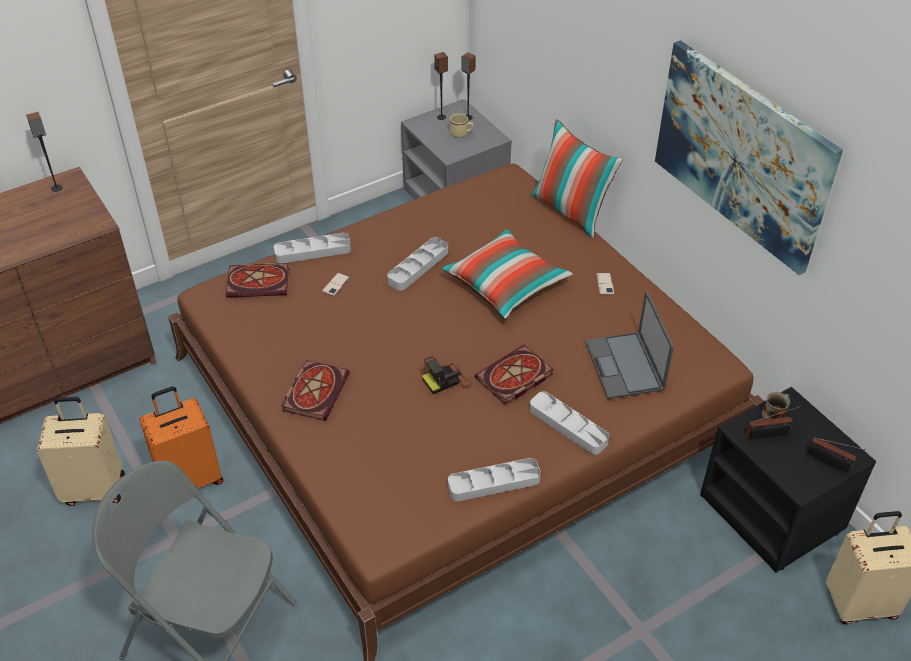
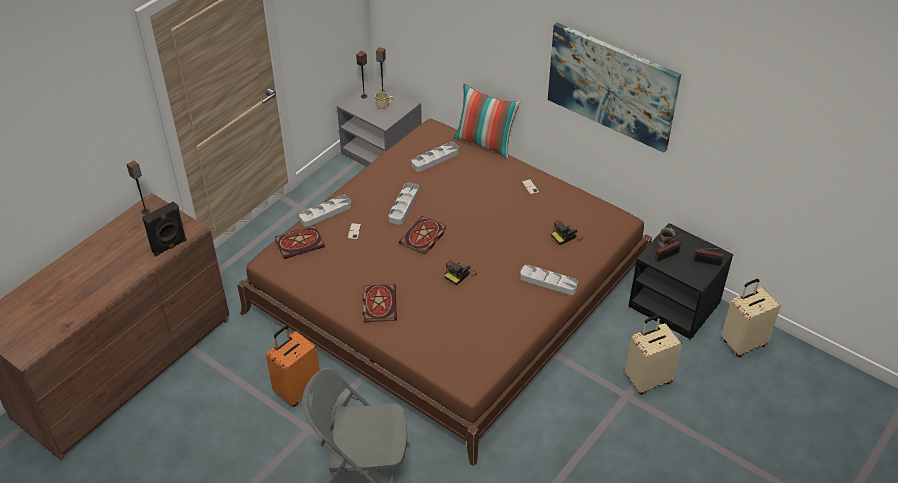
camera: 20 degrees left, 0 degrees up
(56, 239) = (170, 247): none -> black speaker
(94, 488) = (233, 415): beige suitcase -> beige suitcase (647, 379)
(494, 483) = (520, 328): grey tray -> grey tray (435, 159)
(505, 285) = (466, 203): pillow -> none
(514, 378) = (501, 261): book -> book (423, 237)
(625, 366) = (566, 236): laptop -> camera

